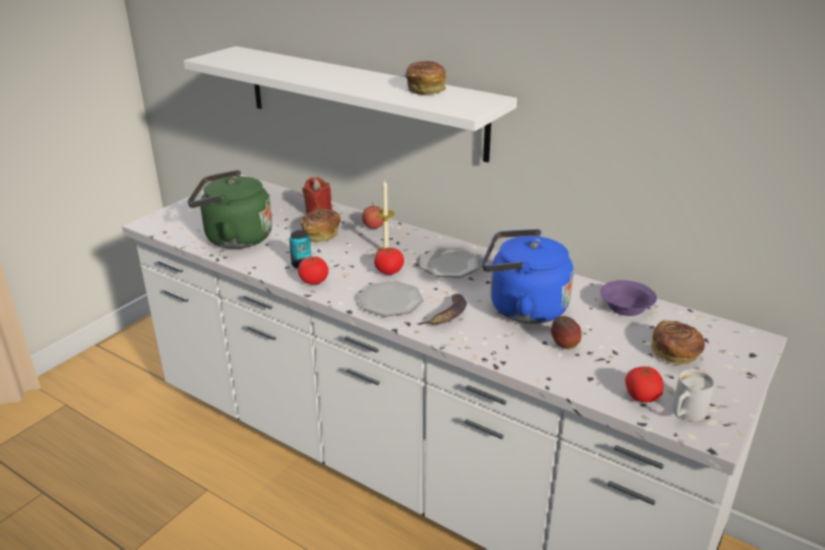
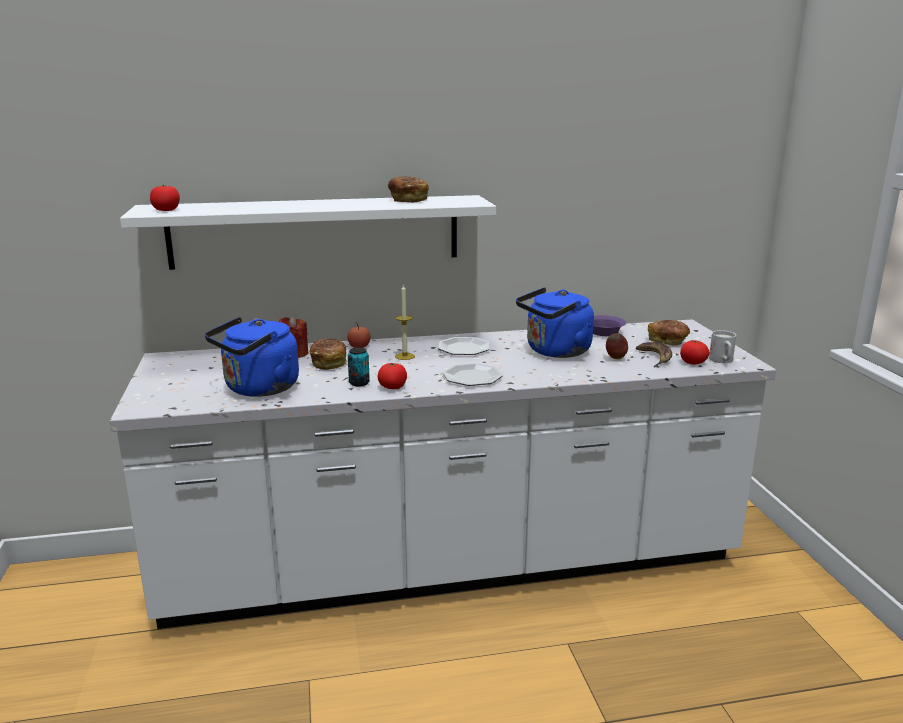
camera: 45 degrees left, 10 degrees down
(234, 238) = (258, 389): green kettle -> blue kettle
(389, 271) = (433, 364): tomato -> tomato (166, 210)
(447, 315) = (523, 370): banana -> banana (655, 358)

